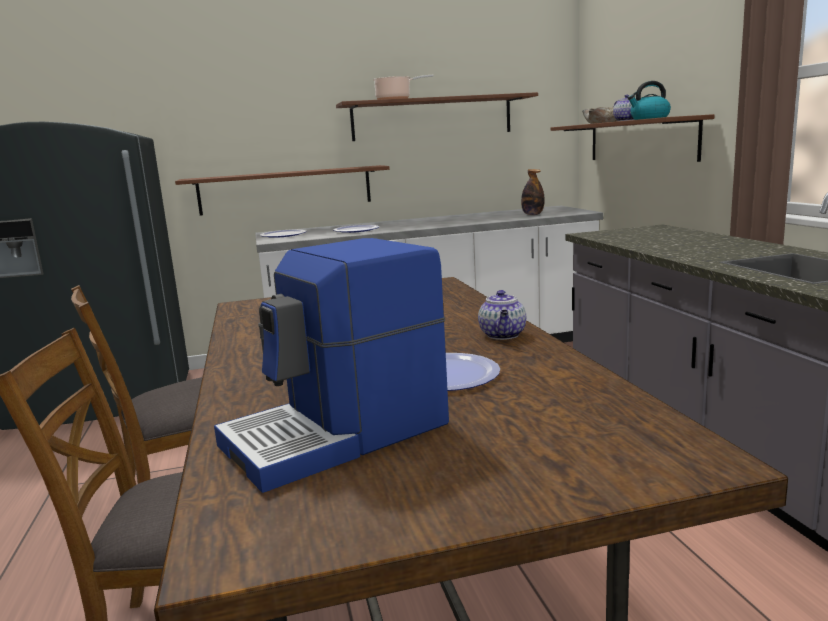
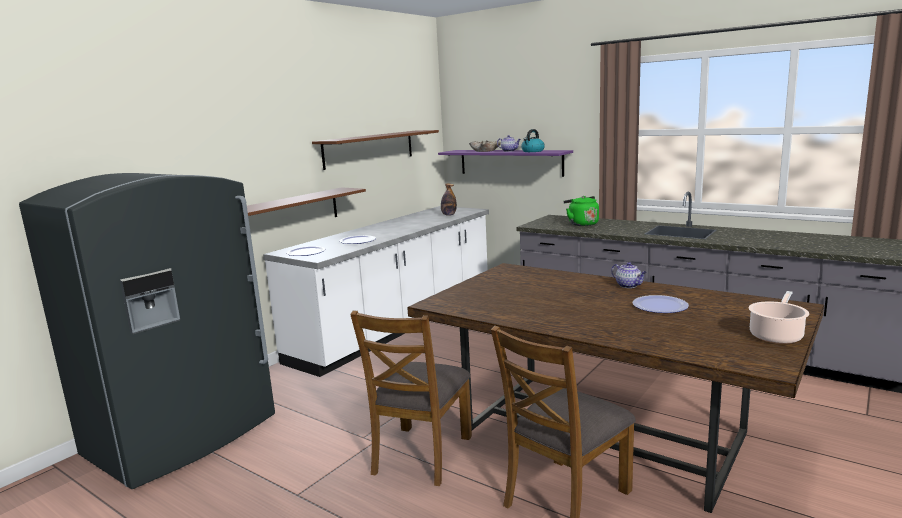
camera: 40 degrees left, 0 degrees up
(339, 435) = (694, 334): coffee machine -> none
(395, 99) = (358, 137): cooking pot -> cooking pot (776, 335)
(640, 140) = (510, 162): brown shelf -> purple shelf
(666, 239) = (581, 224): none -> green kettle

